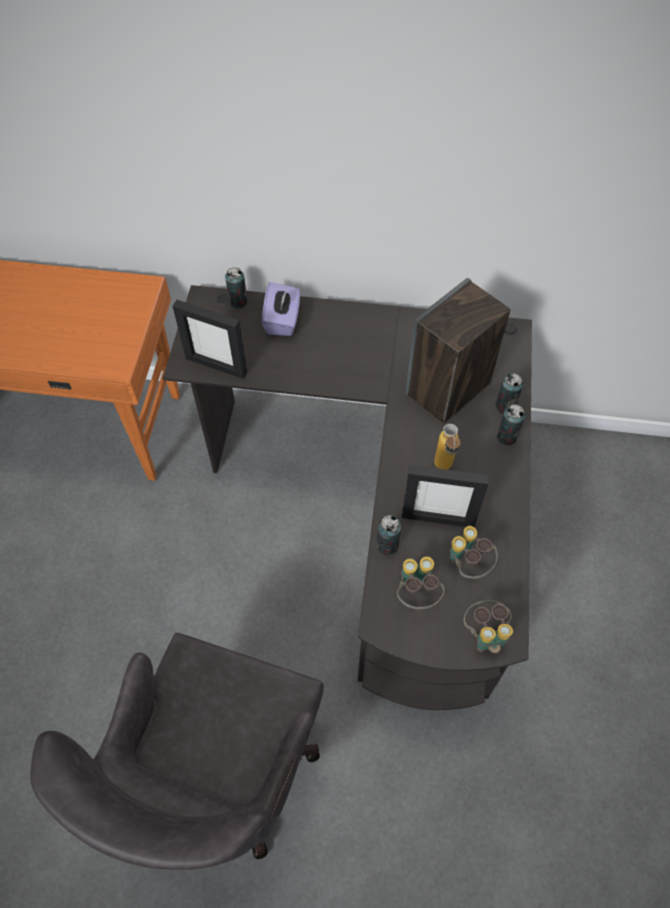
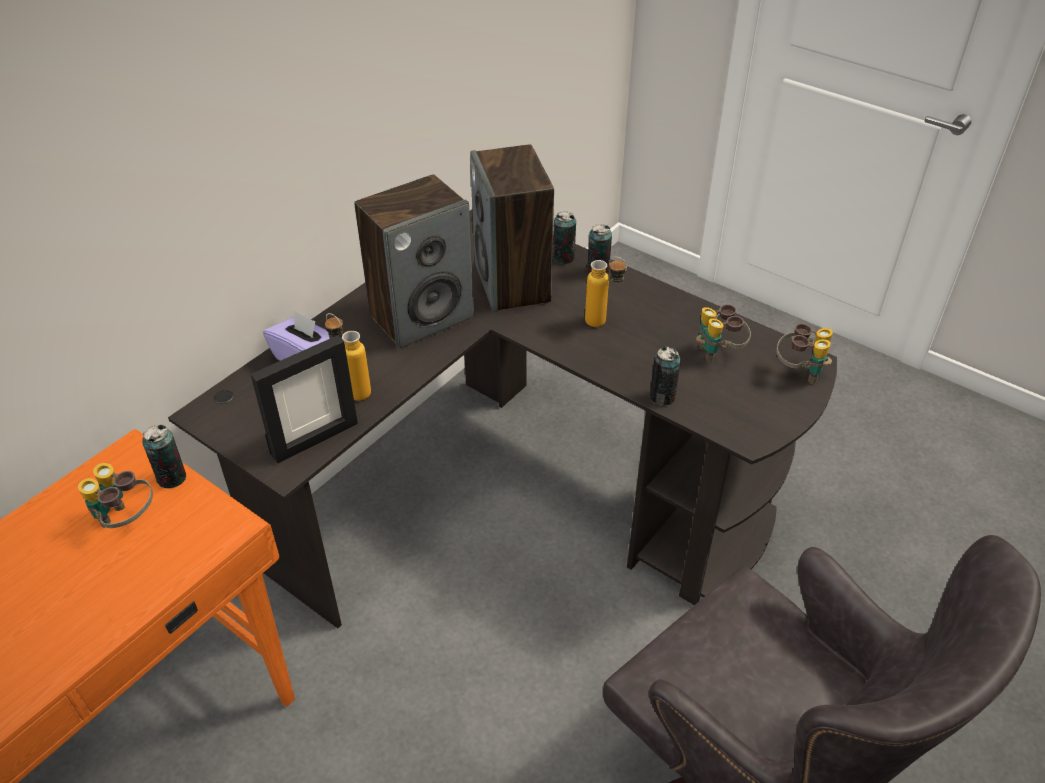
camera: 60 degrees left, 15 degrees down
(238, 302) = (242, 385): can -> can (172, 478)
(271, 359) = (352, 390): none -> bottle
(369, 356) = (422, 316): none -> speaker
(416, 593) = (730, 399): binoculars -> binoculars (126, 521)
(438, 517) = (653, 349): picture frame -> none

